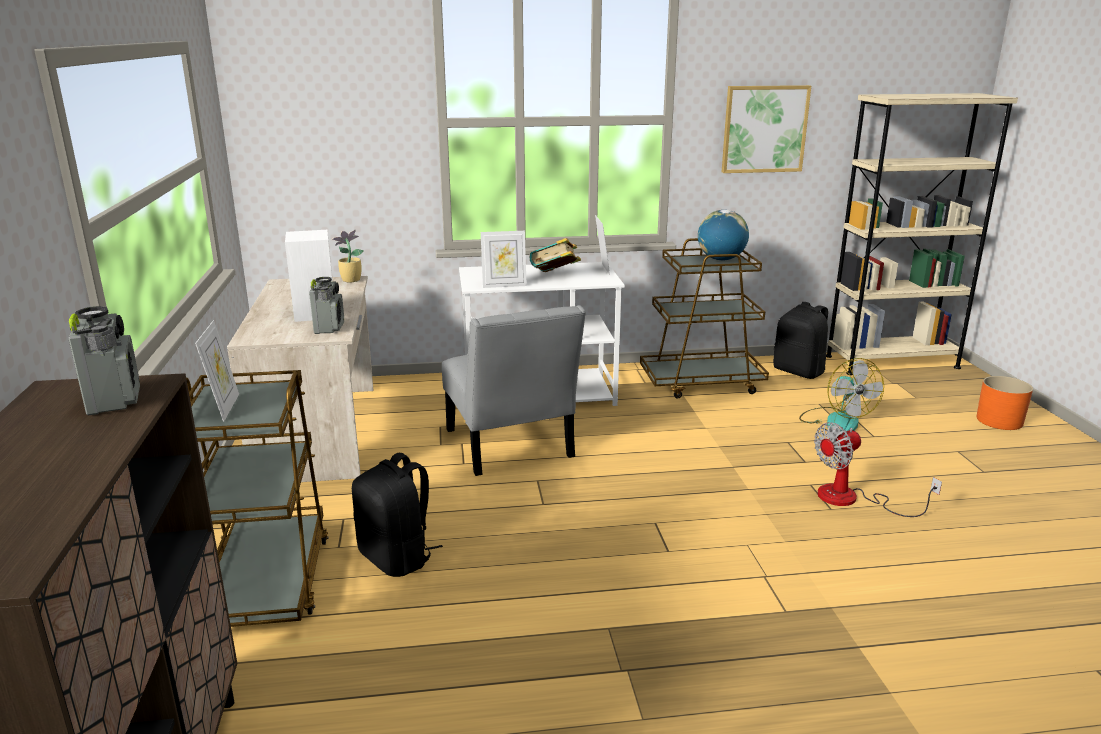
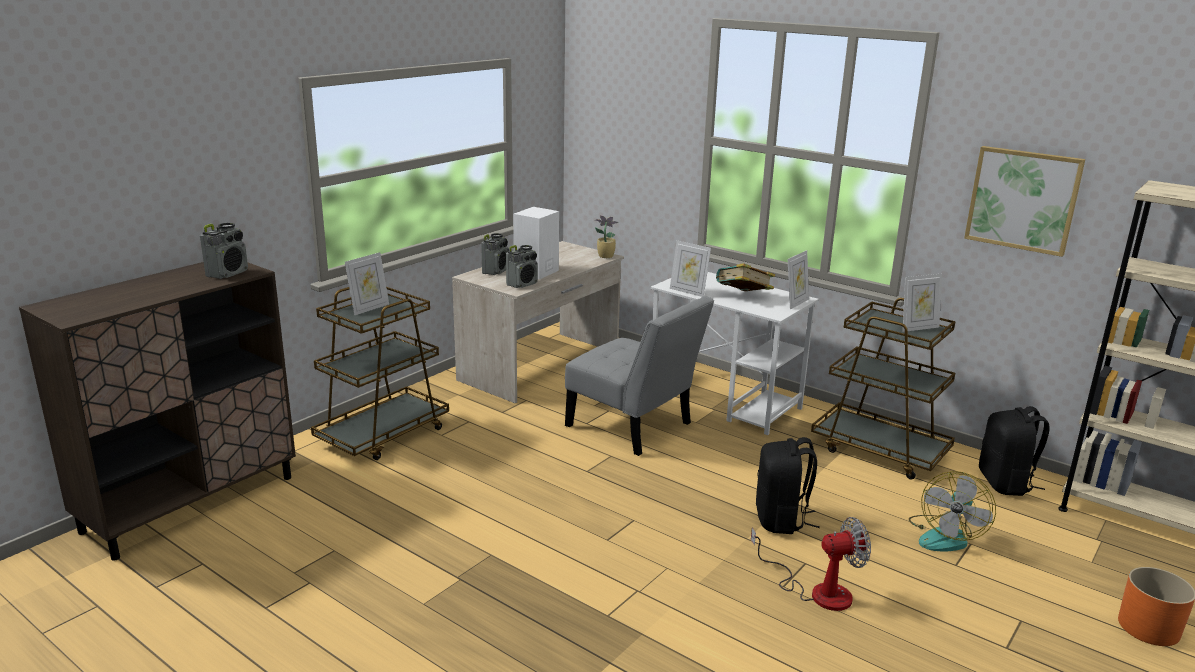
camera: 45 degrees right, 0 degrees up
(267, 325) = (496, 271): none -> radio
(397, 558) = (457, 456): black backpack -> black backpack (781, 520)
(510, 447) = (634, 427): grey chair -> grey chair turned 75 degrees counterclockwise
(721, 259) = (918, 328): globe -> picture frame
(852, 499) = (817, 591): fan -> fan turned 150 degrees clockwise

